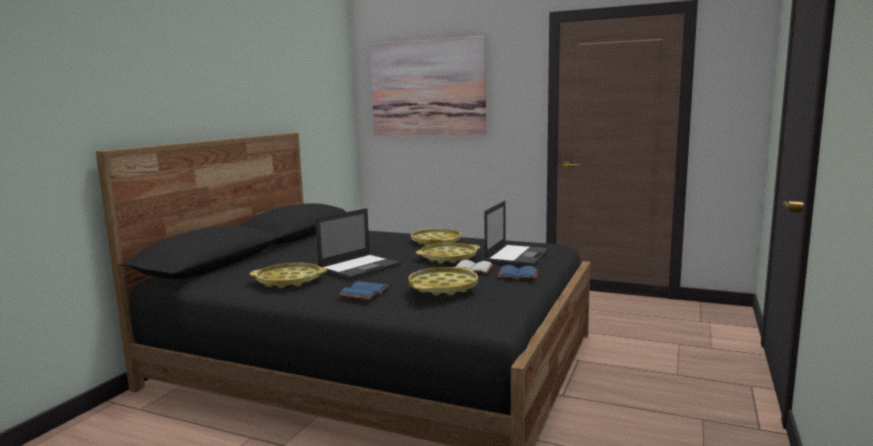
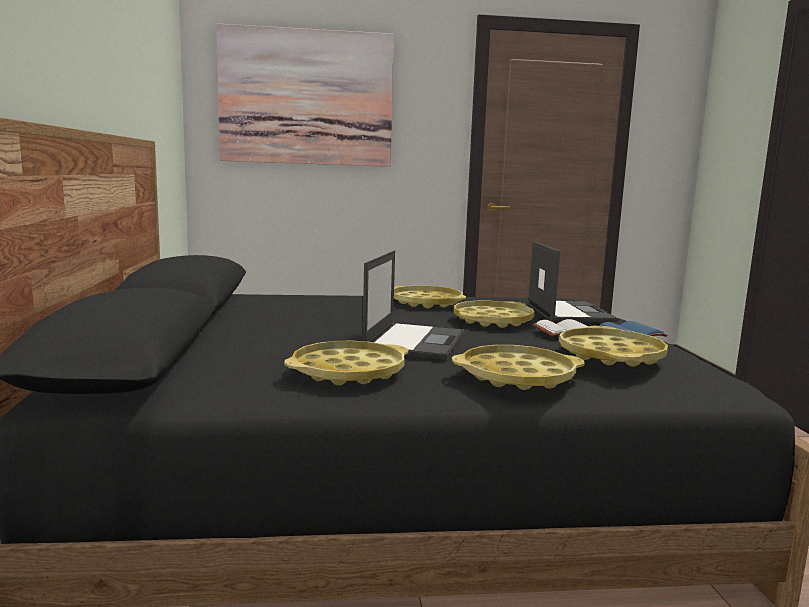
camera: 30 degrees left, 0 degrees up
(365, 293) = (517, 376): blue book -> yellow tray

